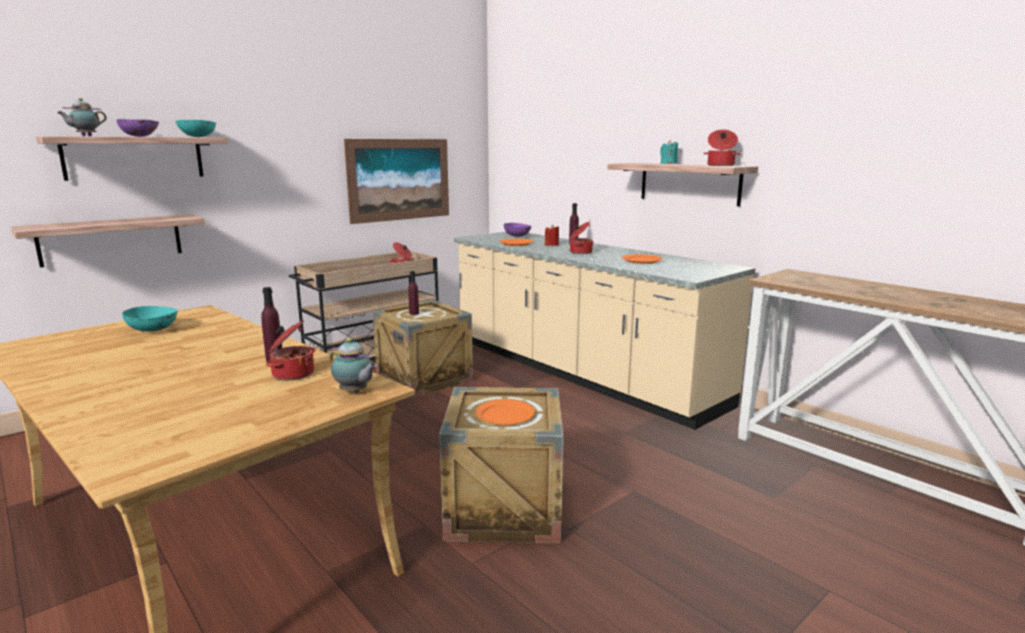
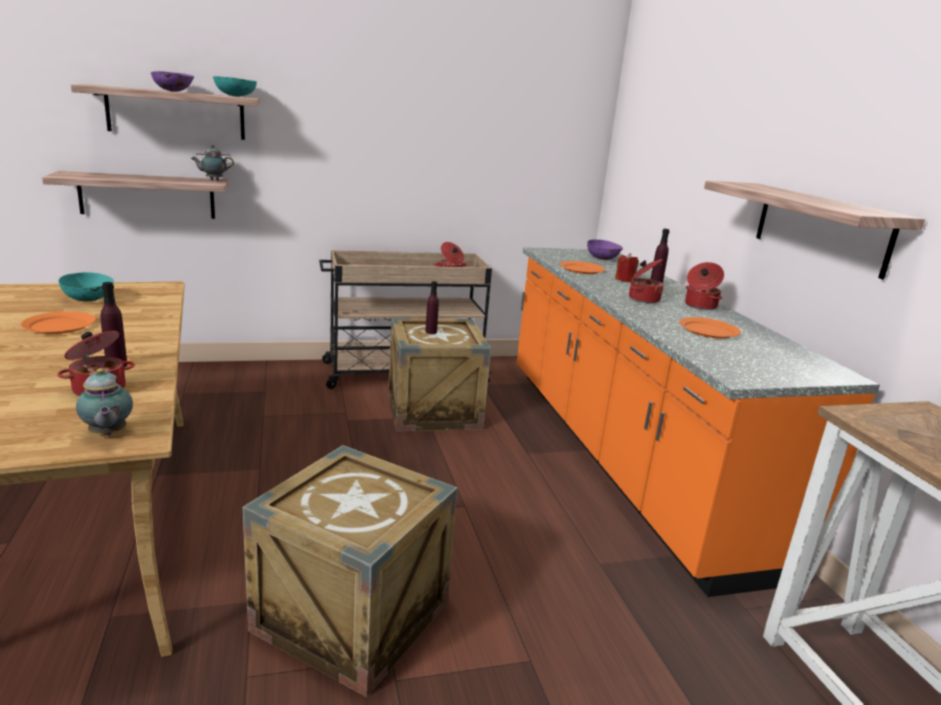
camera: 25 degrees right, 5 degrees up
(85, 136) = (119, 87): teapot -> teapot (213, 180)
(399, 179) = (478, 166): picture -> none
(505, 415) = (350, 506): orange plate -> orange plate (60, 325)
(579, 372) = (624, 455): beige counter -> orange counter
(668, 164) = (792, 193): turquoise candle -> none
(720, 165) = (857, 208): cooking pot -> cooking pot (699, 305)

